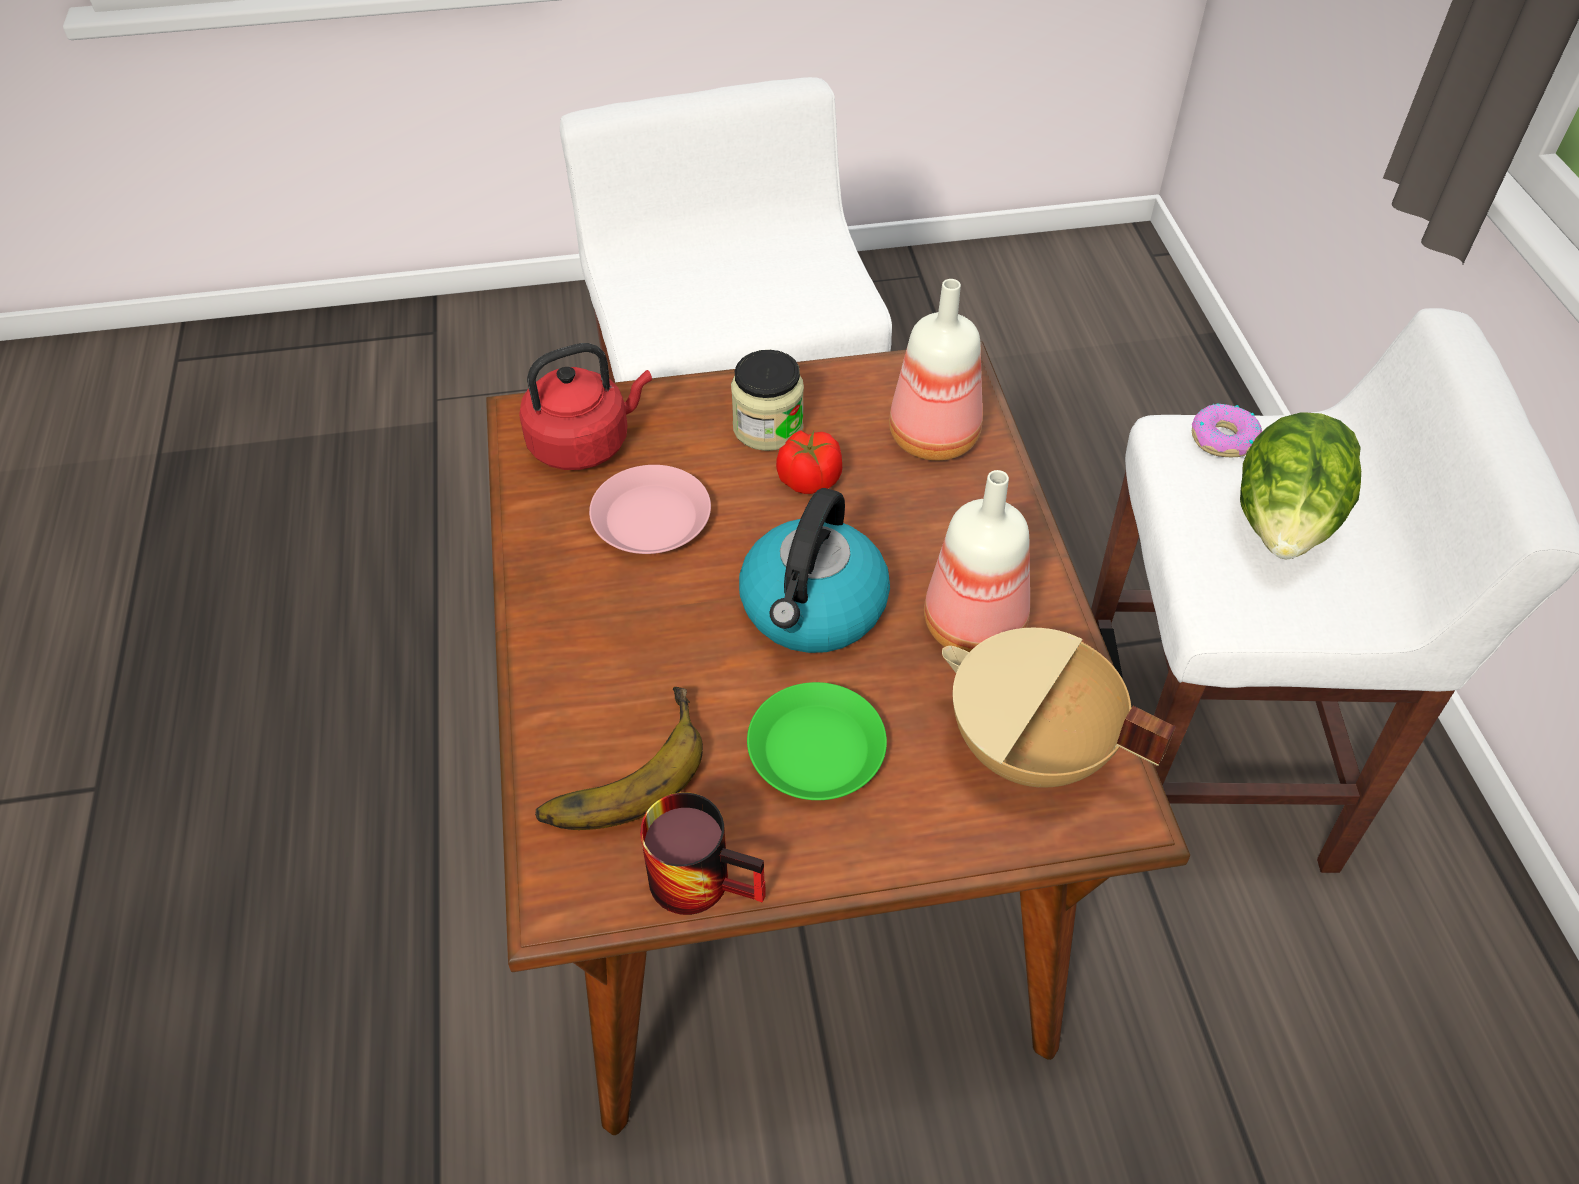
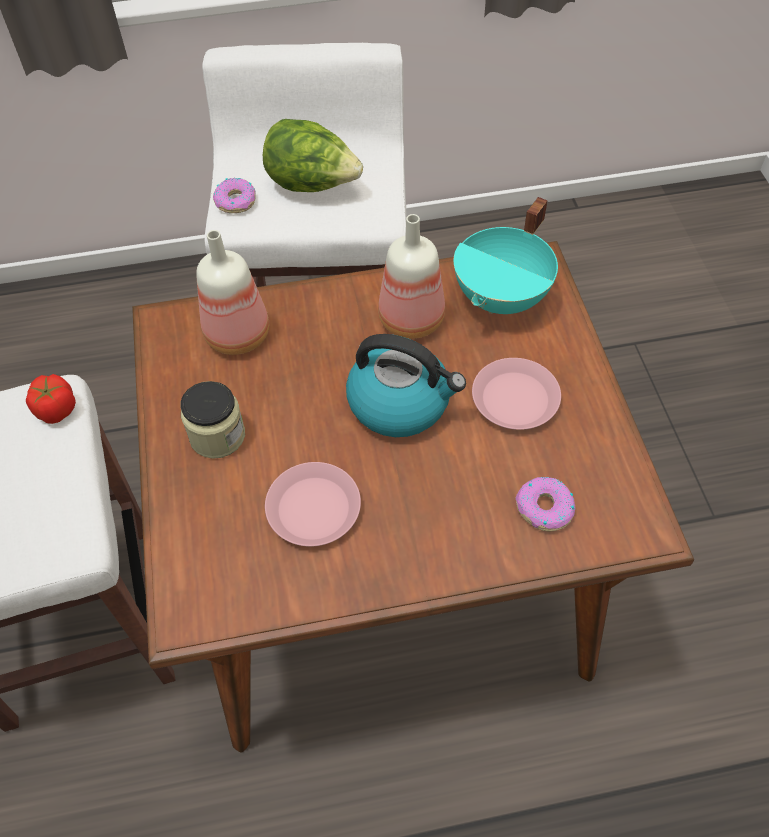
camera: 90 degrees left, 5 degrees up
(584, 443) = (223, 567): red kettle -> none
(618, 767) = (544, 508): banana -> donut
(705, 876) = (615, 453): mug -> none
(808, 480) = (276, 408): tomato -> tomato (56, 410)
(816, 748) = (514, 399): green plate -> pink plate
(1029, 751) = (503, 298): beige cooking pot -> turquoise cooking pot

